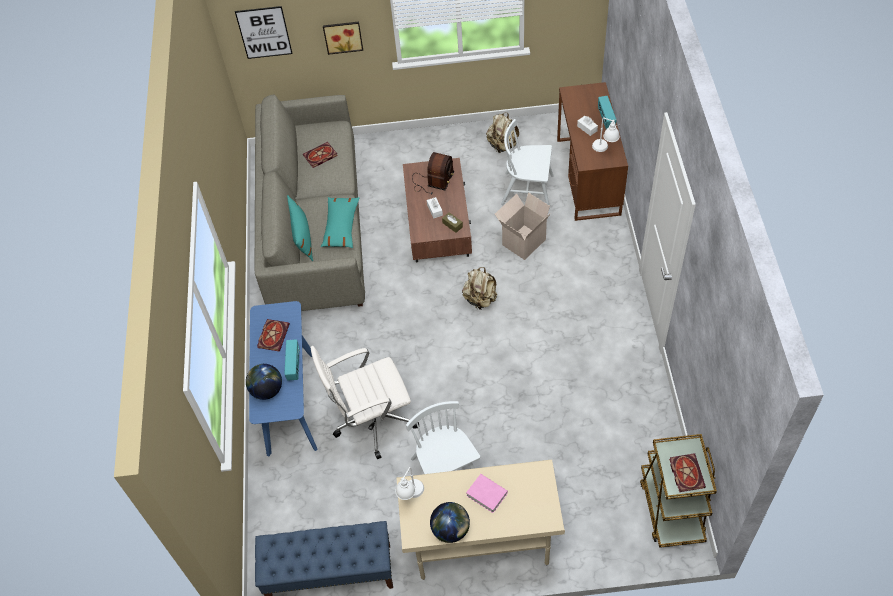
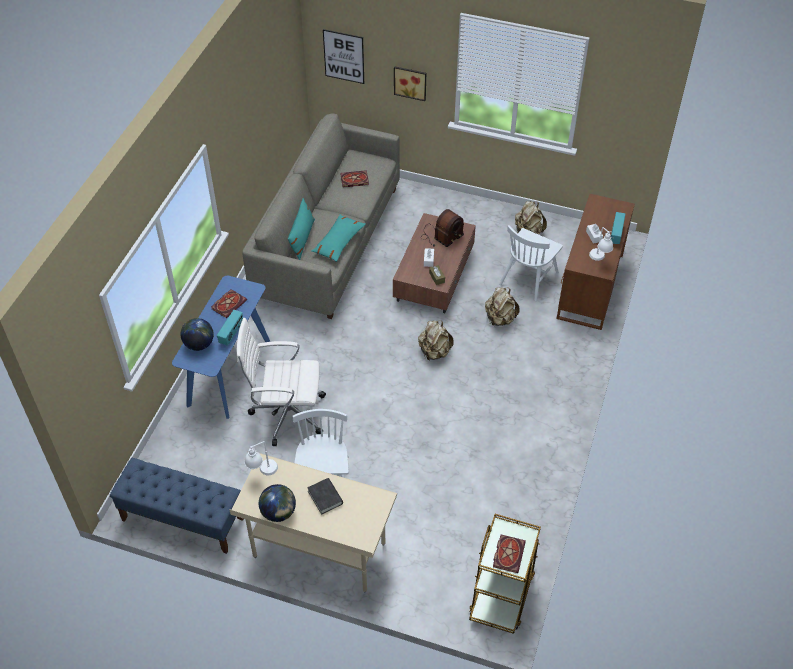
camera: 20 degrees right, 5 degrees down
(487, 494) = (325, 497): pink book -> black book
(523, 241) = (500, 319): cardboard box -> beige backpack
(527, 190) = (528, 278): white chair -> white chair turned 90 degrees counterclockwise

